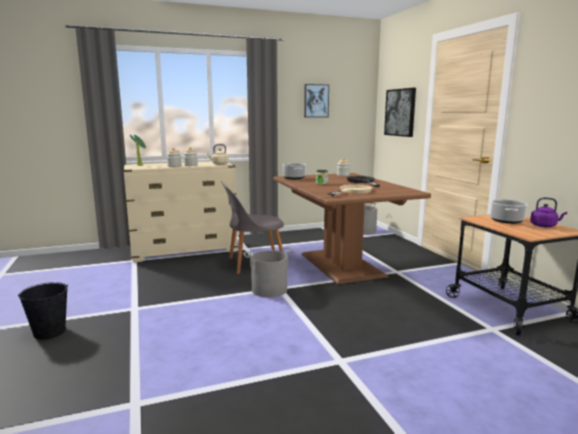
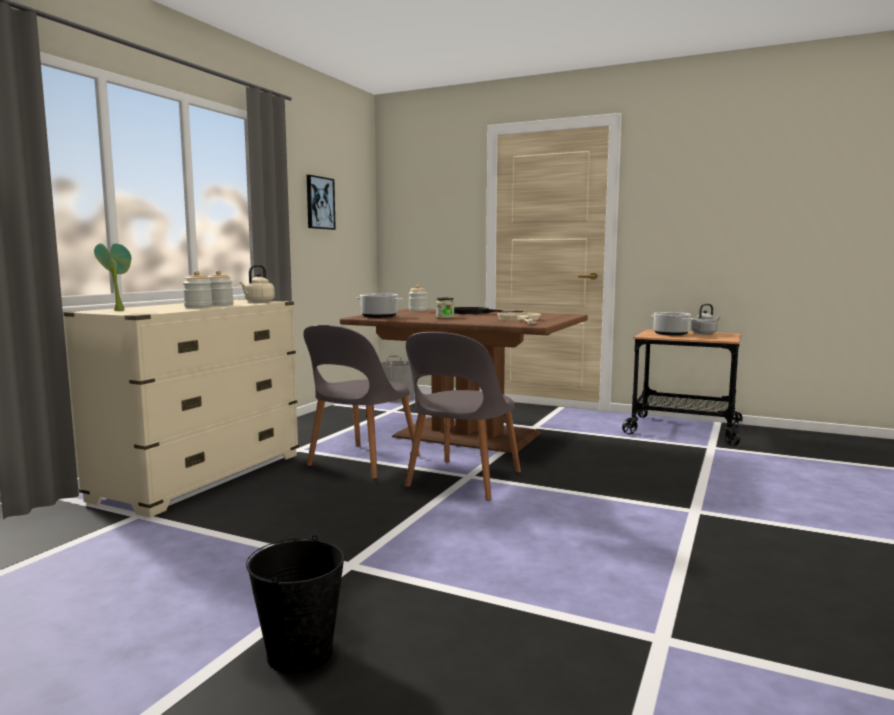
camera: 45 degrees left, 5 degrees down
(269, 289) = (462, 481): grey bucket -> grey chair
(400, 112) = (432, 224): picture -> none
(544, 226) = (705, 333): purple kettle -> grey kettle

